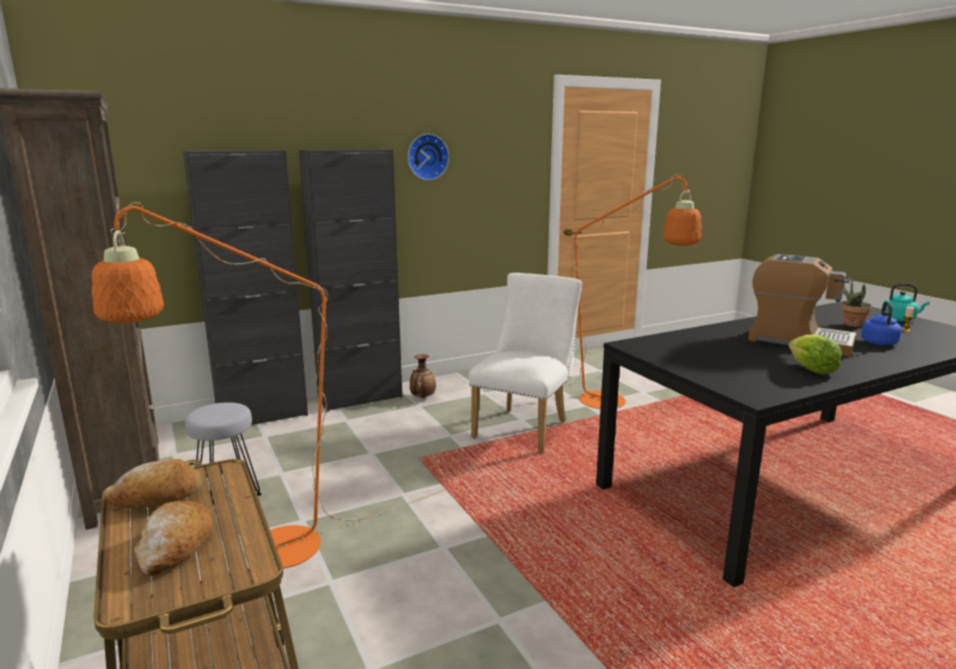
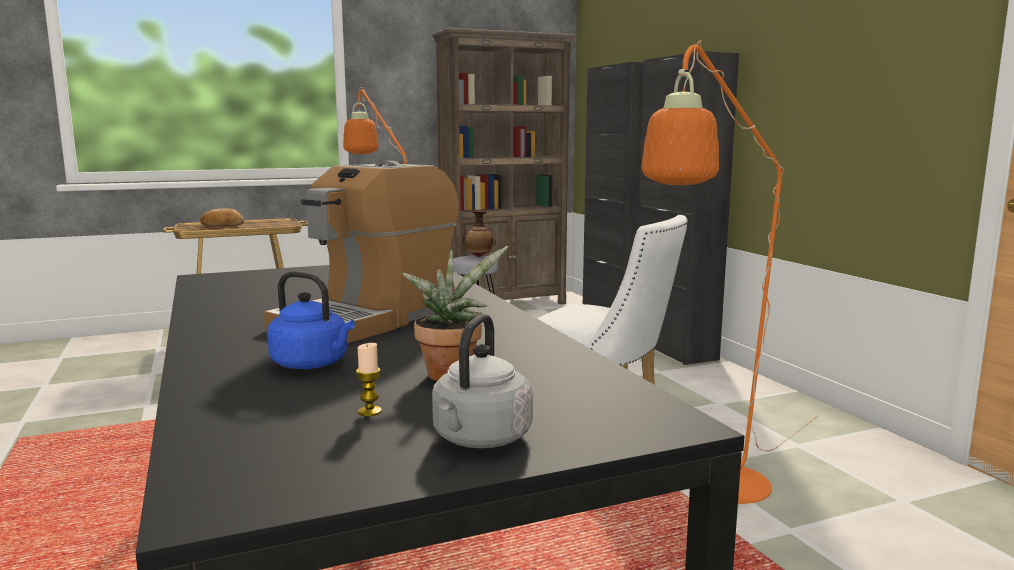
camera: 95 degrees right, 5 degrees down
(158, 496) = (271, 221): bread -> none
(422, 397) = (687, 373): vase -> vase (479, 256)
(427, 157) = (792, 59): wall clock -> none
(810, 369) = (245, 304): lettuce -> none
(900, 319) = (480, 439): turquoise kettle -> grey kettle

